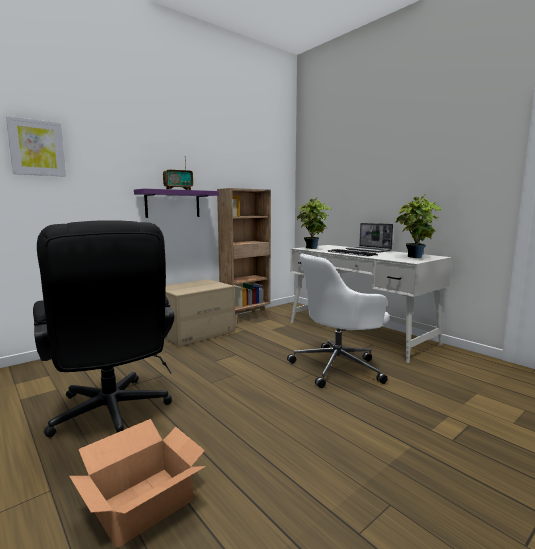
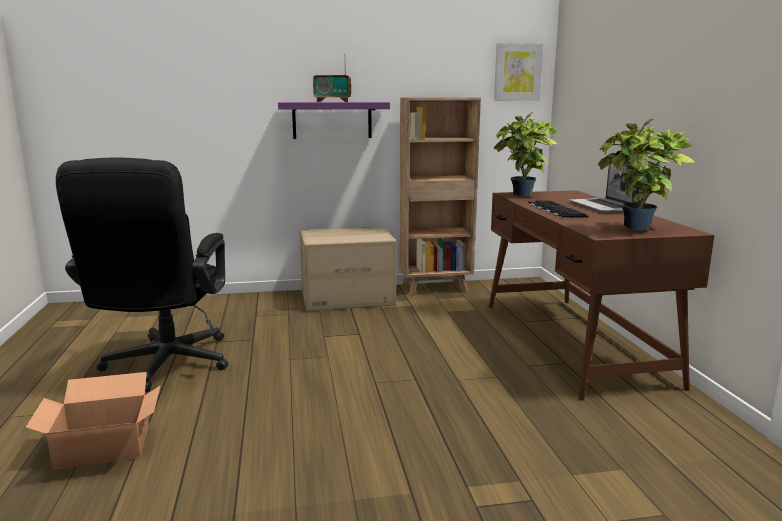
camera: 30 degrees right, 5 degrees up
(37, 148) = (166, 58): picture -> picture (517, 72)
(338, 367) = (464, 380): white office chair -> none
(359, 333) = (572, 342): white desk -> brown desk

